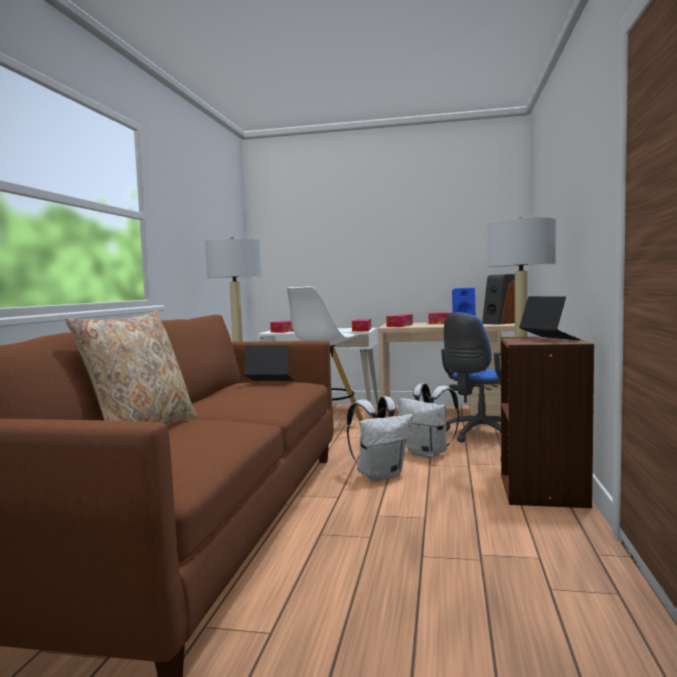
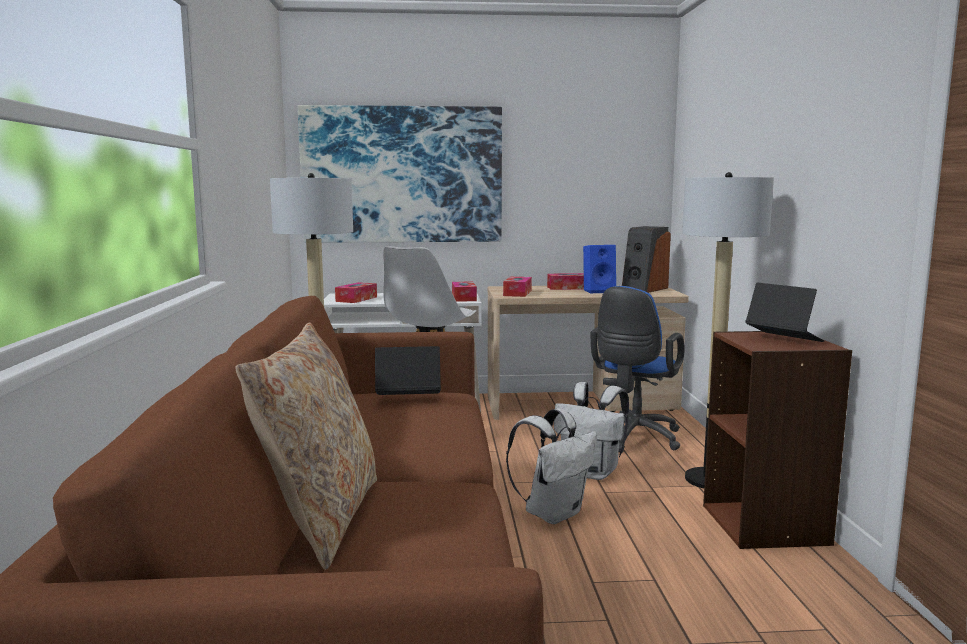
camera: 15 degrees left, 5 degrees up
(323, 244) = (402, 175): none -> picture

